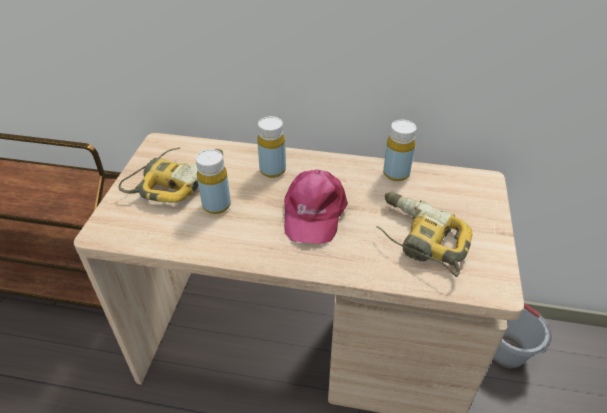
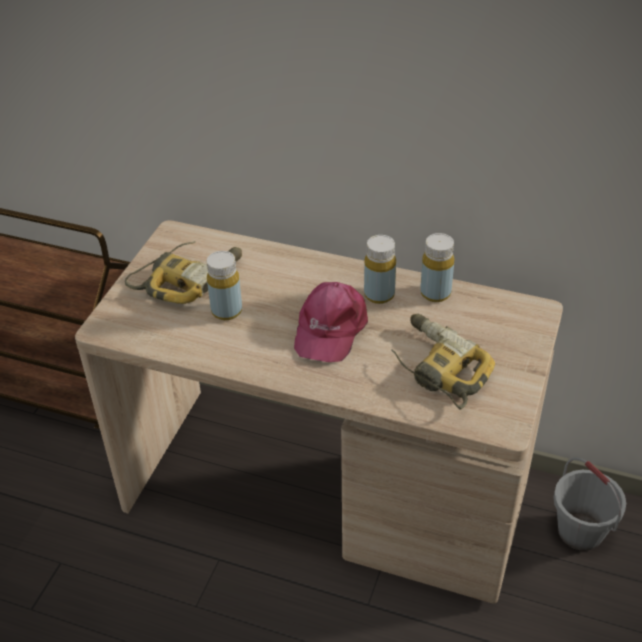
camera: 10 degrees right, 0 degrees up
(272, 170) = (295, 277): yellow bottle -> yellow bottle (379, 295)

